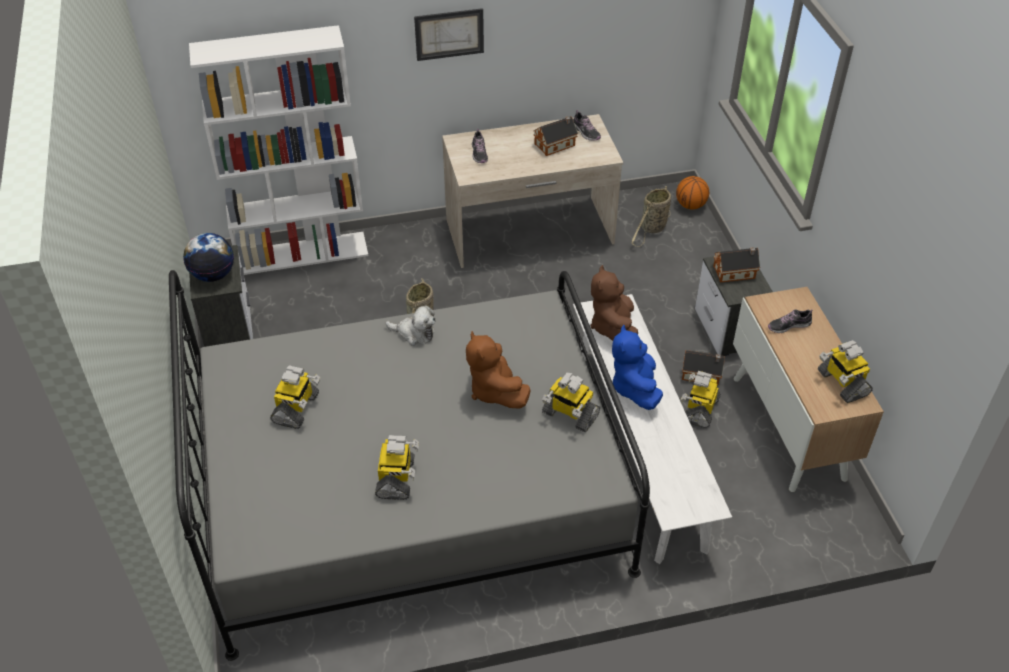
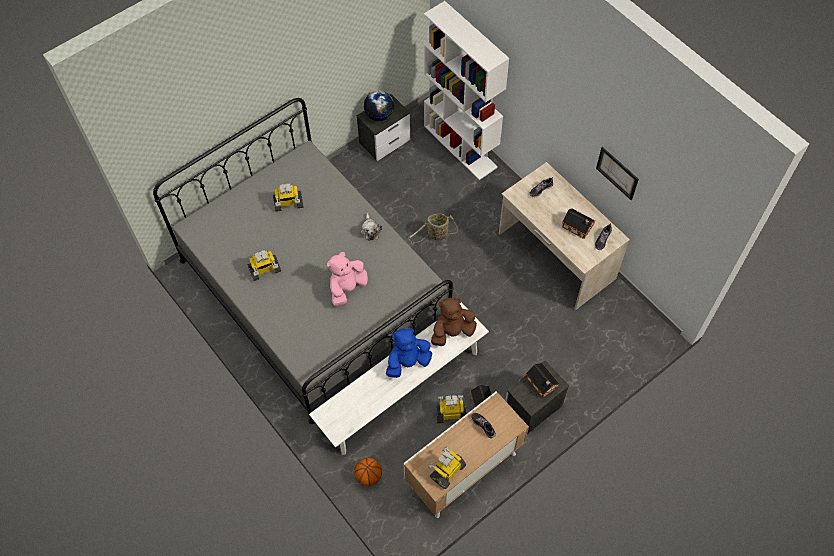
camera: 65 degrees right, 15 degrees up
(449, 34) = (564, 116): picture -> picture (617, 173)
(495, 391) = (347, 288): brown plush toy -> pink plush toy
(569, 414) = (348, 332): toy robot -> none
(652, 228) = (606, 327): basket -> none
(690, 205) = (647, 342): basketball -> basketball (368, 476)

